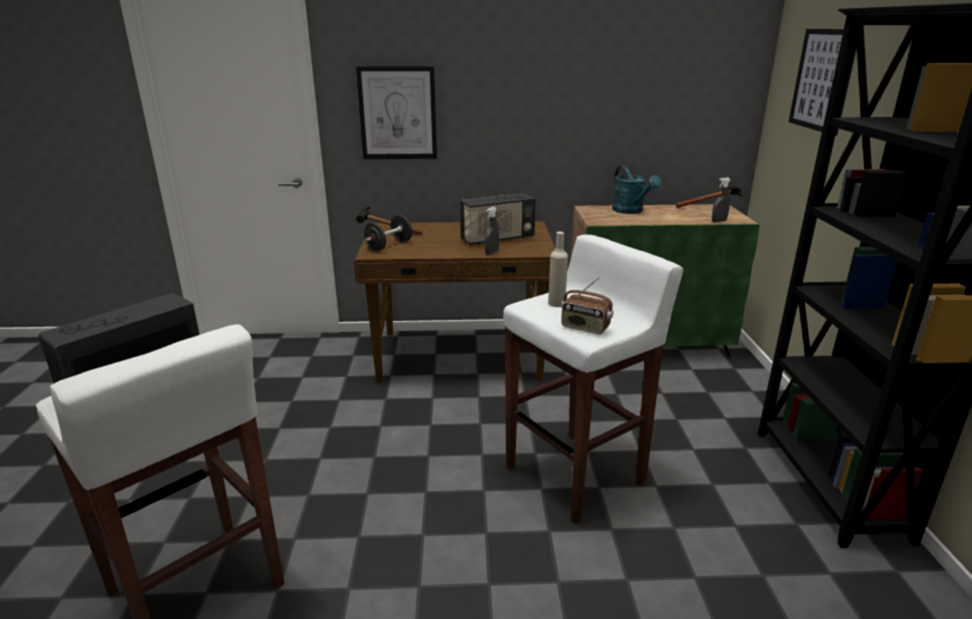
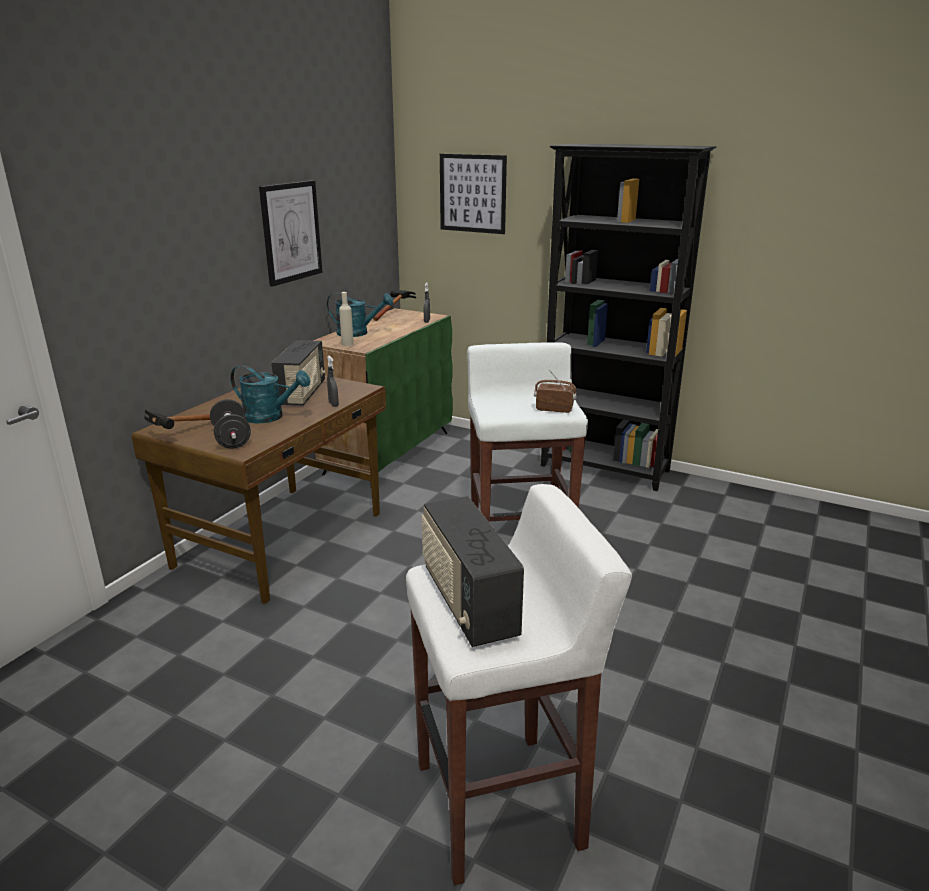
camera: 60 degrees left, 0 degrees up
(398, 113) = (135, 282): picture -> picture (291, 232)
(440, 243) = (270, 417): none -> turquoise watering can
(556, 303) = (502, 406): beige bottle -> beige bottle (347, 344)
(585, 328) = (554, 409): radio -> radio turned 135 degrees counterclockwise

